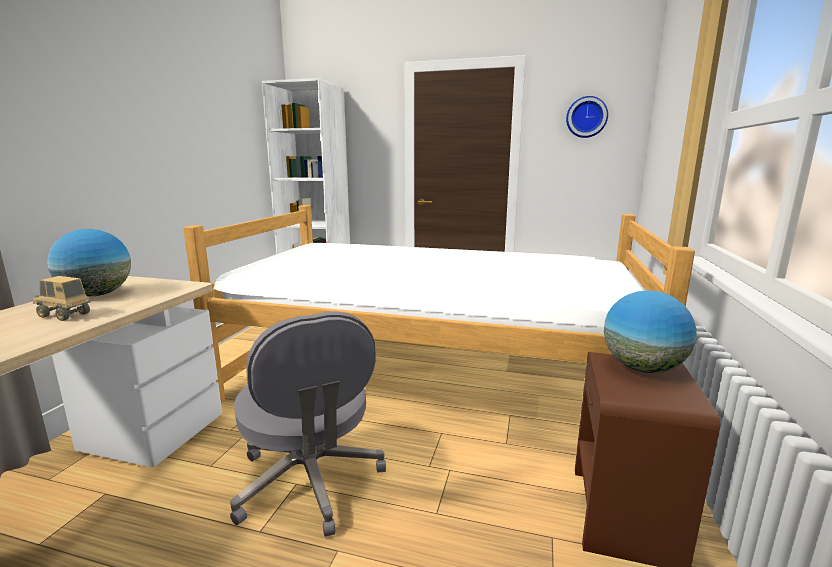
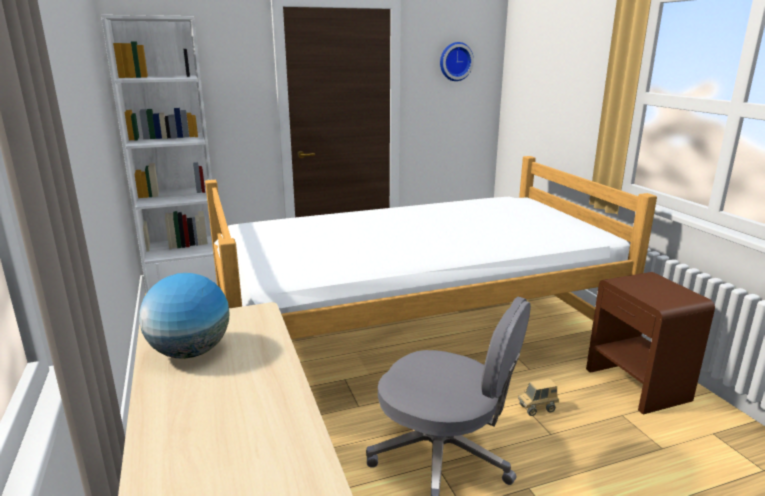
camera: 35 degrees left, 5 degrees up
(65, 315) = (237, 382): toy truck -> toy truck (537, 408)
(642, 368) = (645, 283): globe -> none

